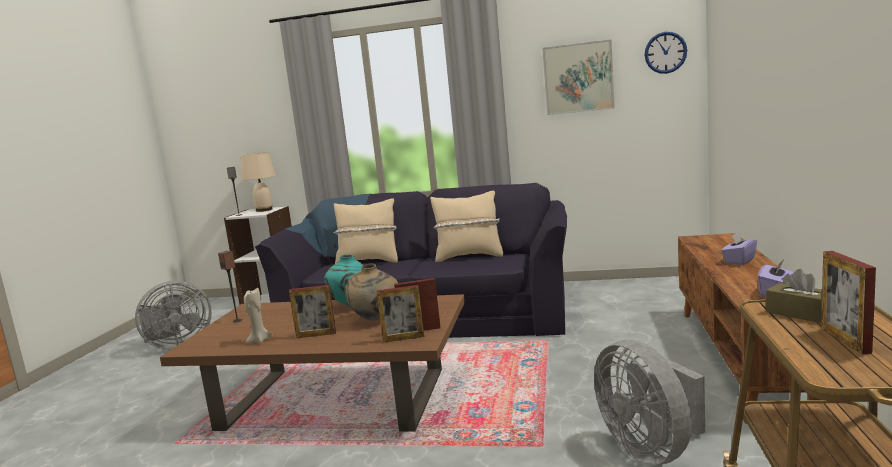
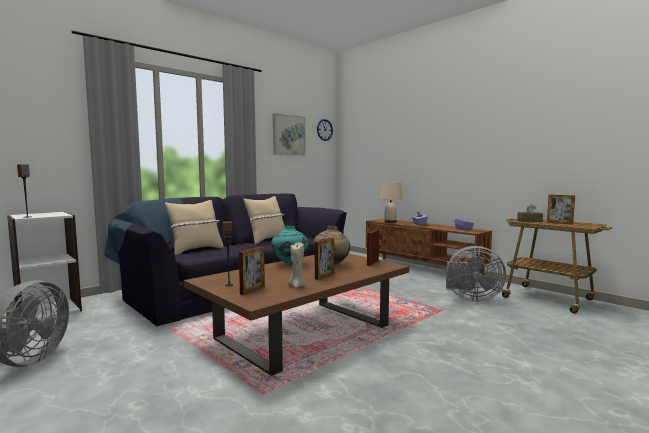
camera: 55 degrees left, 5 degrees down
(264, 210) = (45, 214): beige table lamp -> beige table lamp (390, 222)
(403, 338) = (378, 266): picture frame -> picture frame (252, 290)

